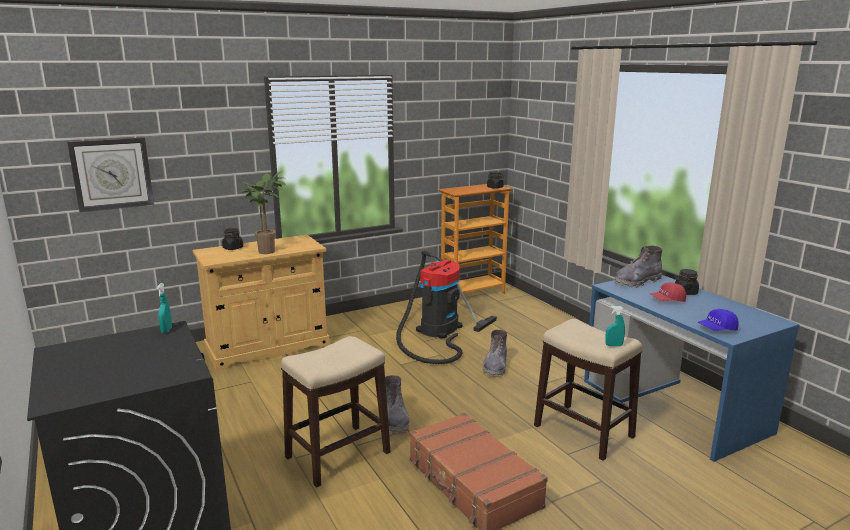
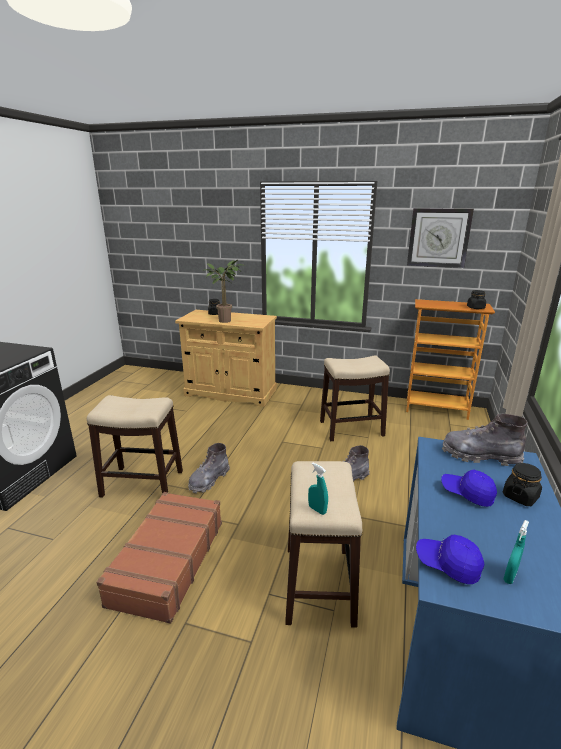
camera: 45 degrees right, 5 degrees up
(112, 174) = (159, 248): wall clock -> wall clock (438, 238)
(166, 330) = (31, 350): turquoise spray bottle -> turquoise spray bottle (510, 576)
(437, 331) = (352, 428): vacuum cleaner -> stool
(667, 300) = (467, 493): red cap -> blue cap

